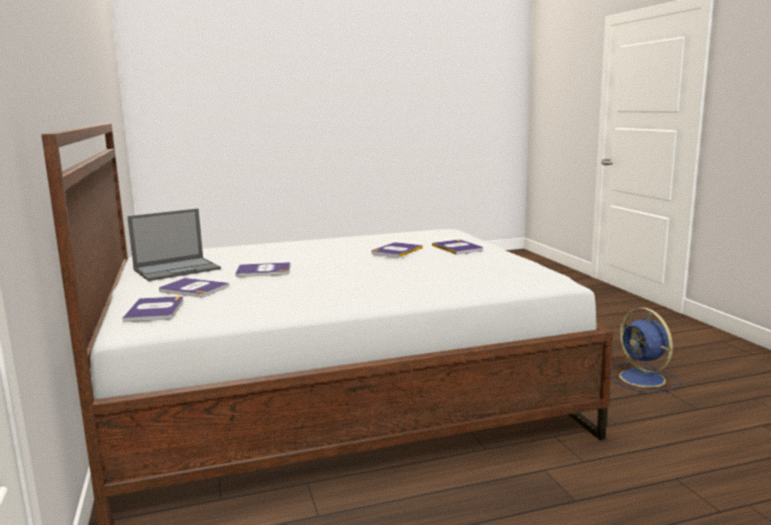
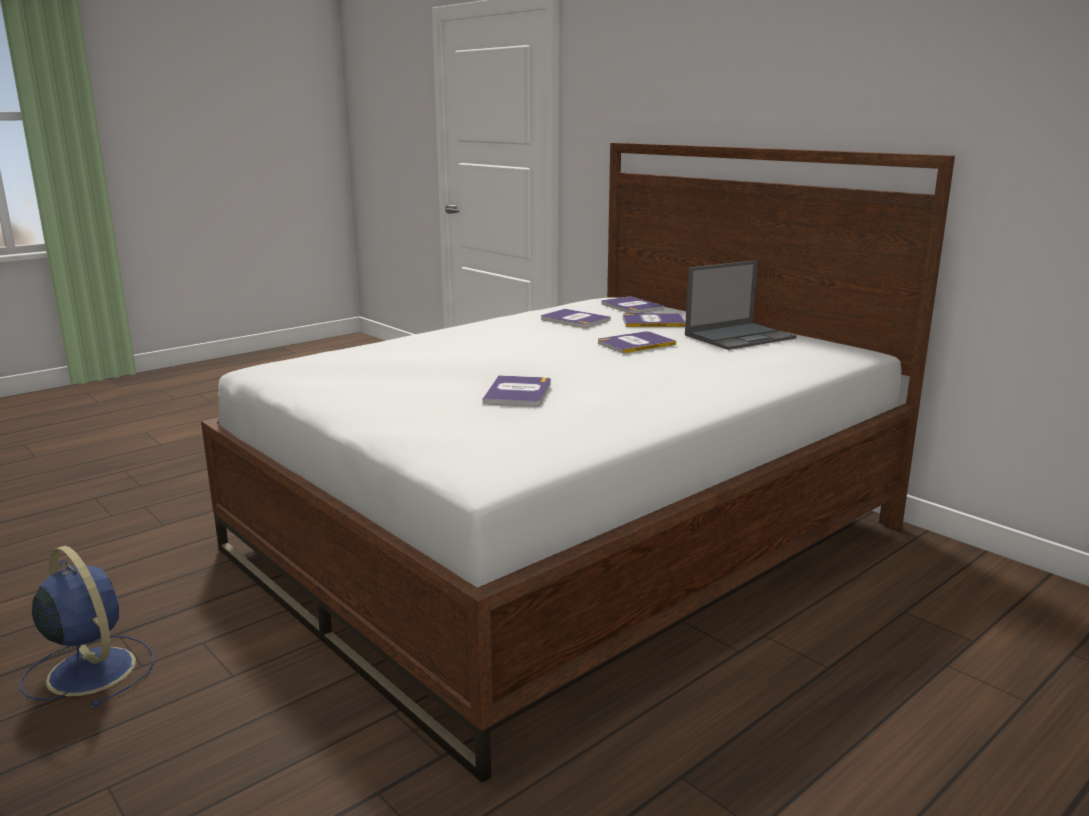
camera: 155 degrees right, 5 degrees up
(178, 269) = (740, 336): laptop -> laptop turned 150 degrees counterclockwise
(457, 248) = (420, 409): book -> book (574, 319)

